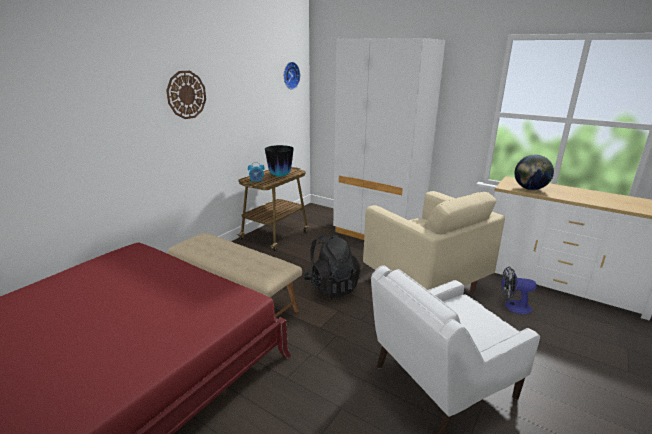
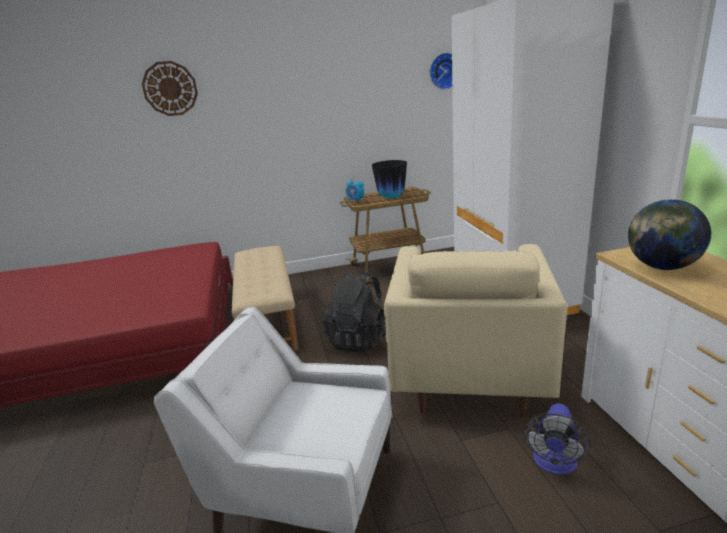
camera: 45 degrees right, 0 degrees up
(186, 95) = (282, 100): wall clock -> wall clock (170, 88)
(513, 306) = (554, 464): fan -> fan turned 120 degrees counterclockwise

